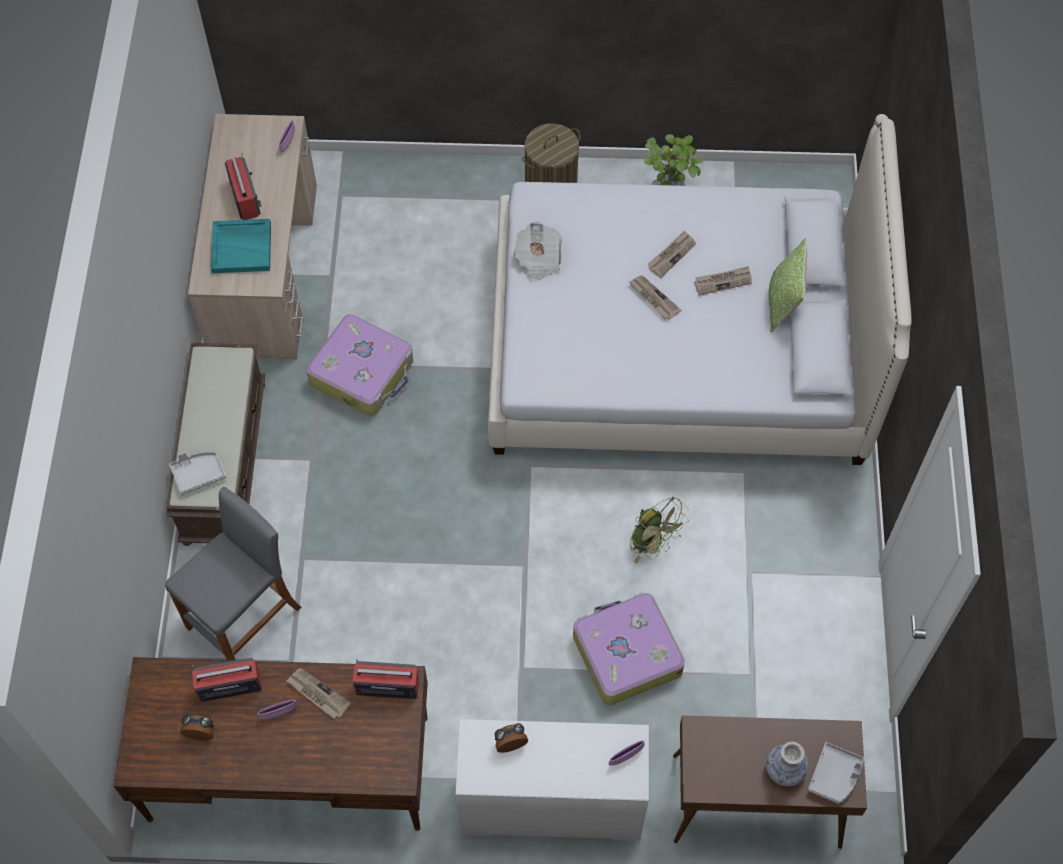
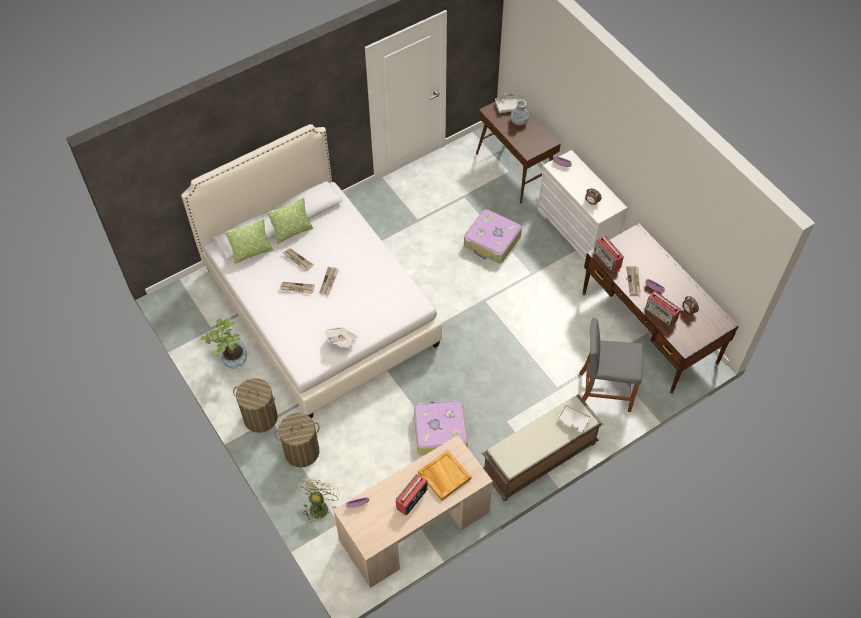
camera: 125 degrees left, 5 degrees down
(242, 247) = (444, 476): turquoise tray -> beige tray
(464, 209) = (302, 452): none -> laundry basket
(653, 543) = (432, 260): green fan -> green fan (319, 505)
(779, 235) = (252, 252): none -> pillow

